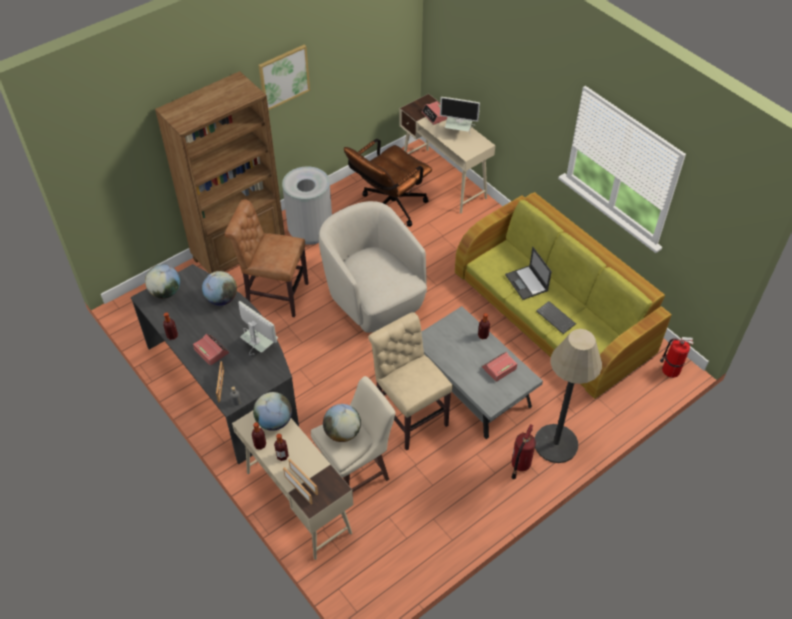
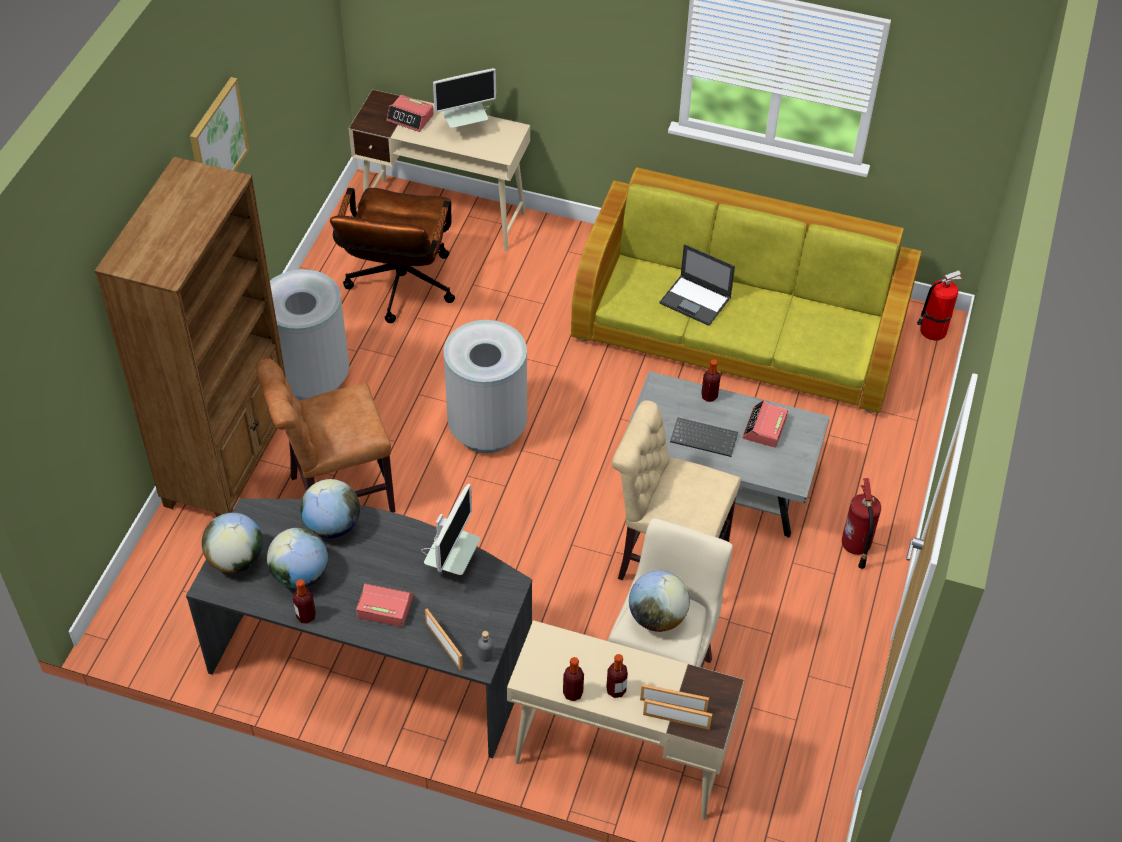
camera: 35 degrees left, 0 degrees up
(259, 348) = (451, 564): monitor -> monitor turned 105 degrees clockwise
(274, 421) = (563, 651): globe -> globe (300, 575)
(374, 299) = (487, 428): beige armchair -> grey trash can
(555, 444) = (875, 495): floor lamp -> none
(556, 318) = (770, 328): keyboard -> keyboard (705, 437)

